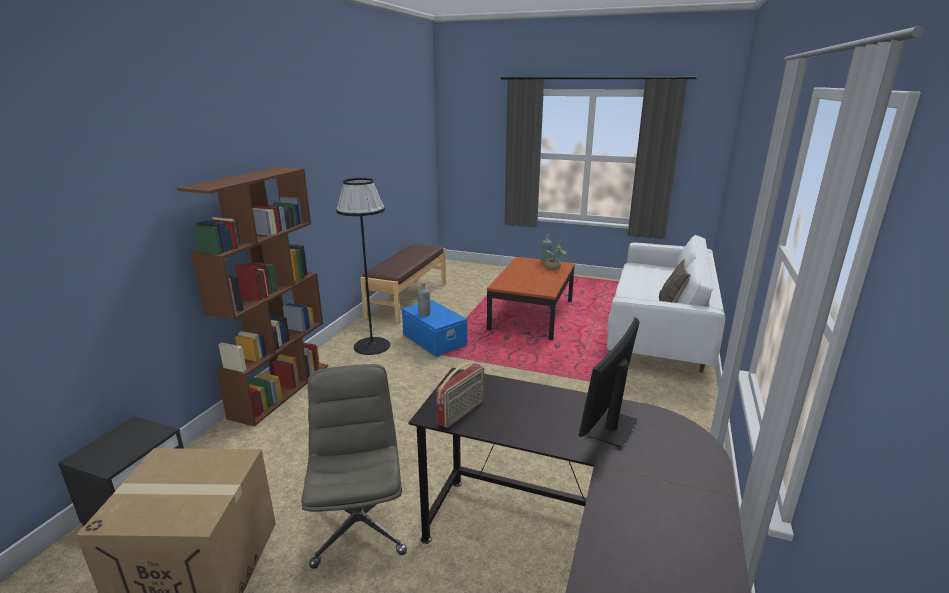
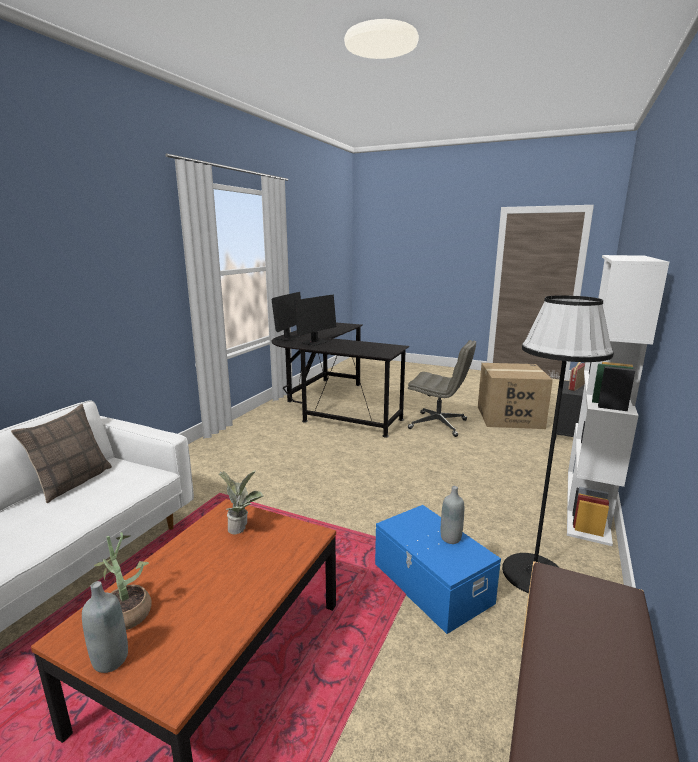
camera: 175 degrees left, 5 degrees down
(281, 390) = (588, 504): brown bookcase -> white bookcase
(359, 525) = (438, 424): grey office chair -> grey office chair turned 60 degrees counterclockwise
(462, 413) = (383, 346): radio -> radio (576, 387)
(533, 286) = (242, 527): none -> potted plant
(692, 453) = (287, 338): none -> monitor

